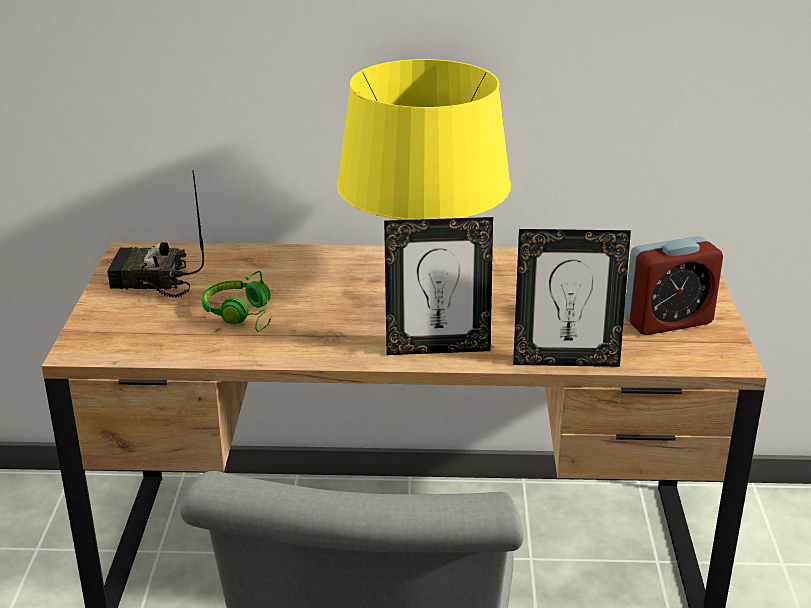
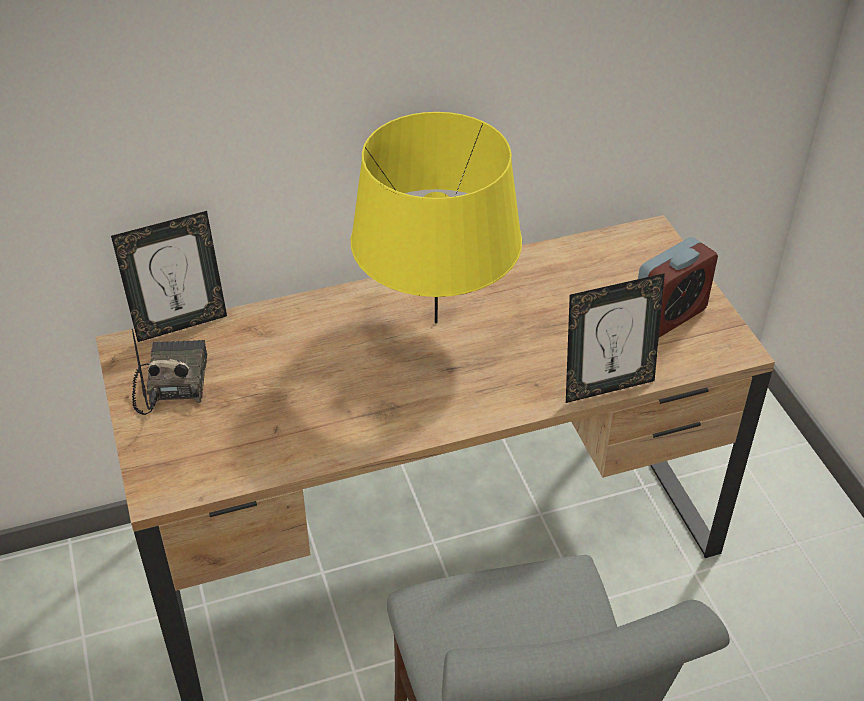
camera: 20 degrees left, 15 degrees up
(150, 281) = (171, 383): radio -> radio turned 105 degrees clockwise
(242, 315) = (289, 404): green headphones -> none
(437, 348) = (490, 400): picture frame -> picture frame (180, 324)

